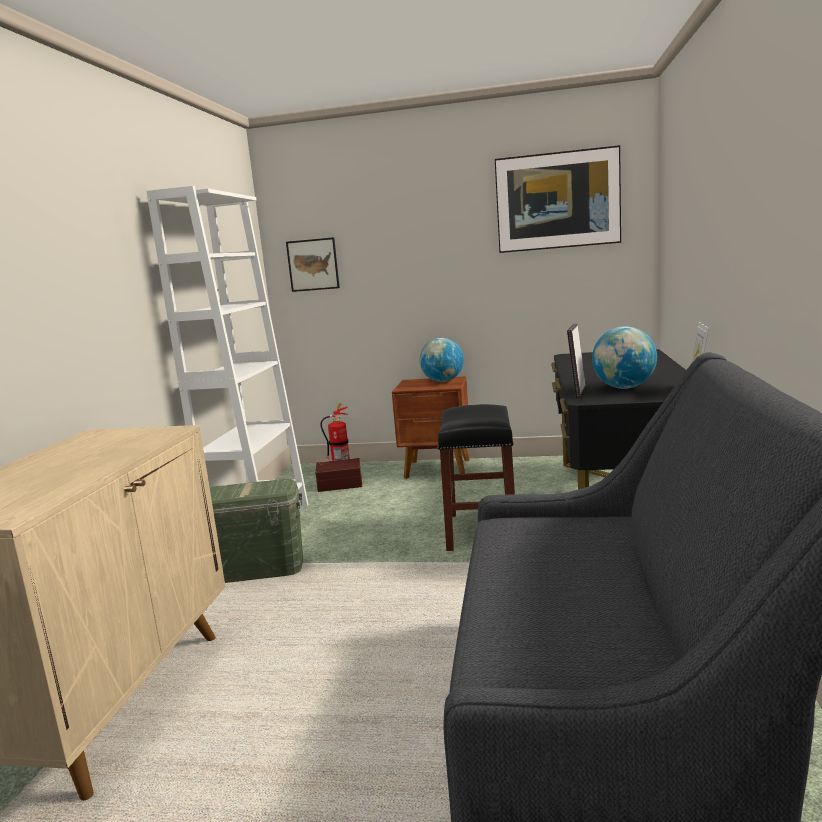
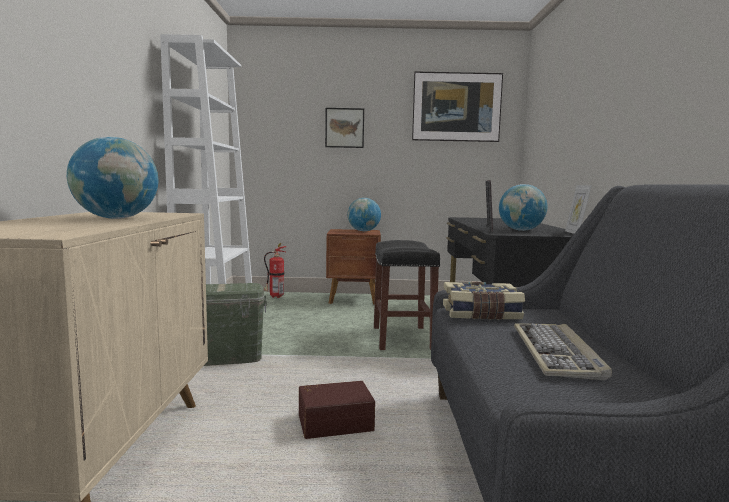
camera: 10 degrees left, 5 degrees down
(94, 457) = (116, 218): none -> globe
(313, 264) = (268, 134): picture -> picture (344, 128)
(340, 483) = (277, 304): brown storage box -> brown storage box (334, 422)
(523, 532) = (481, 314): none -> book
(574, 600) = (557, 353): none -> keyboard

